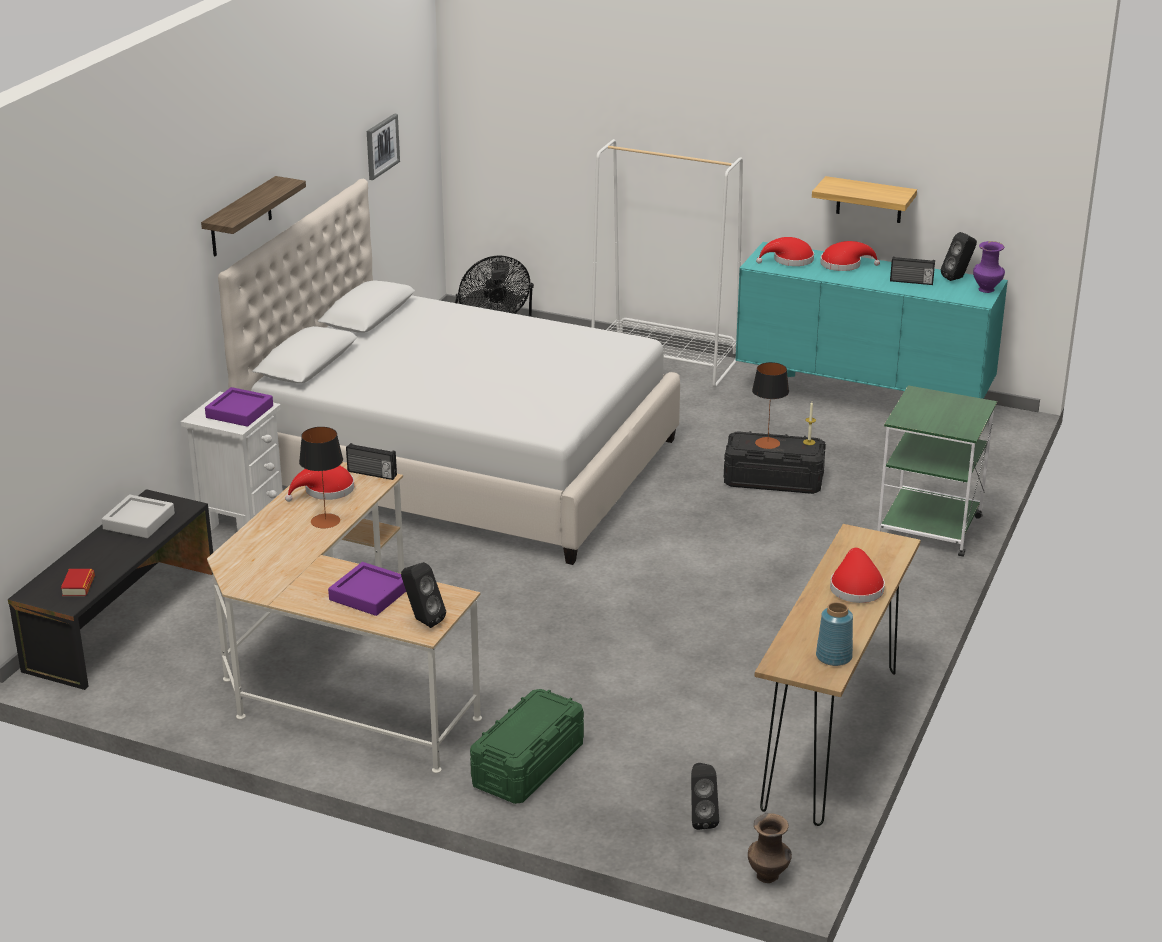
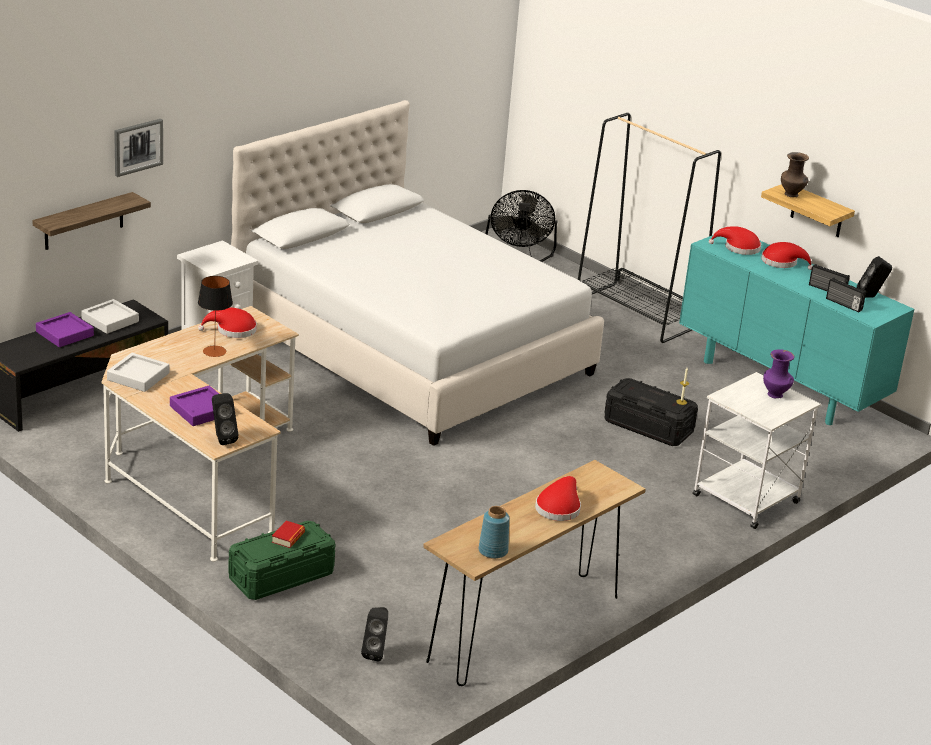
camera: 20 degrees right, 0 degrees up
(78, 586) = (34, 353): book -> book (288, 537)
(239, 412) = (224, 258): purple tray -> purple tray (64, 334)
(241, 217) = (269, 108): shelf -> shelf (84, 221)
(262, 576) = (138, 376): none -> grey tray
(371, 474) = (276, 327): radio -> radio (843, 304)
(381, 146) = (438, 78): picture -> picture (138, 147)
(664, 363) = (637, 313): white clothes rack -> black clothes rack
(767, 443) = (647, 394): table lamp -> none
(768, 876) = (392, 707): brown vase -> brown vase (792, 195)
(929, 529) = (745, 500): green cart -> white cart
(987, 290) = (887, 312): purple vase -> purple vase (775, 395)

